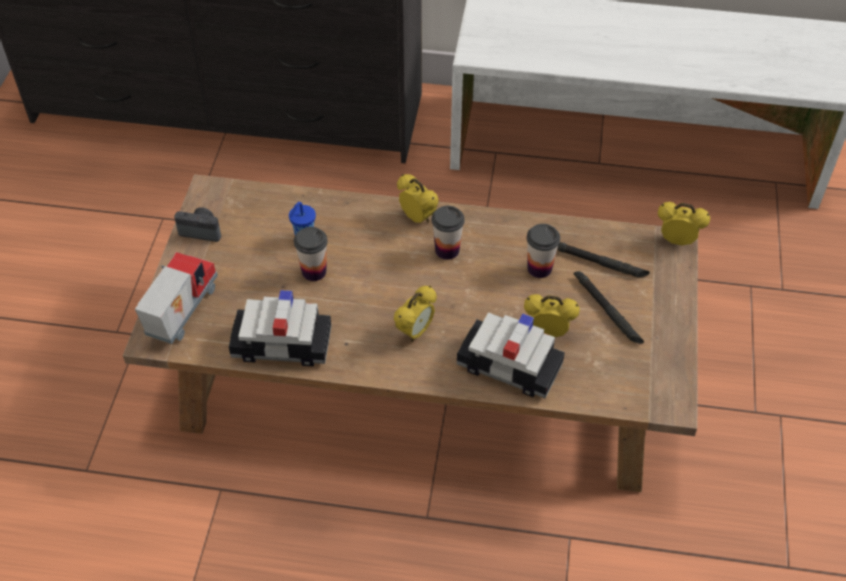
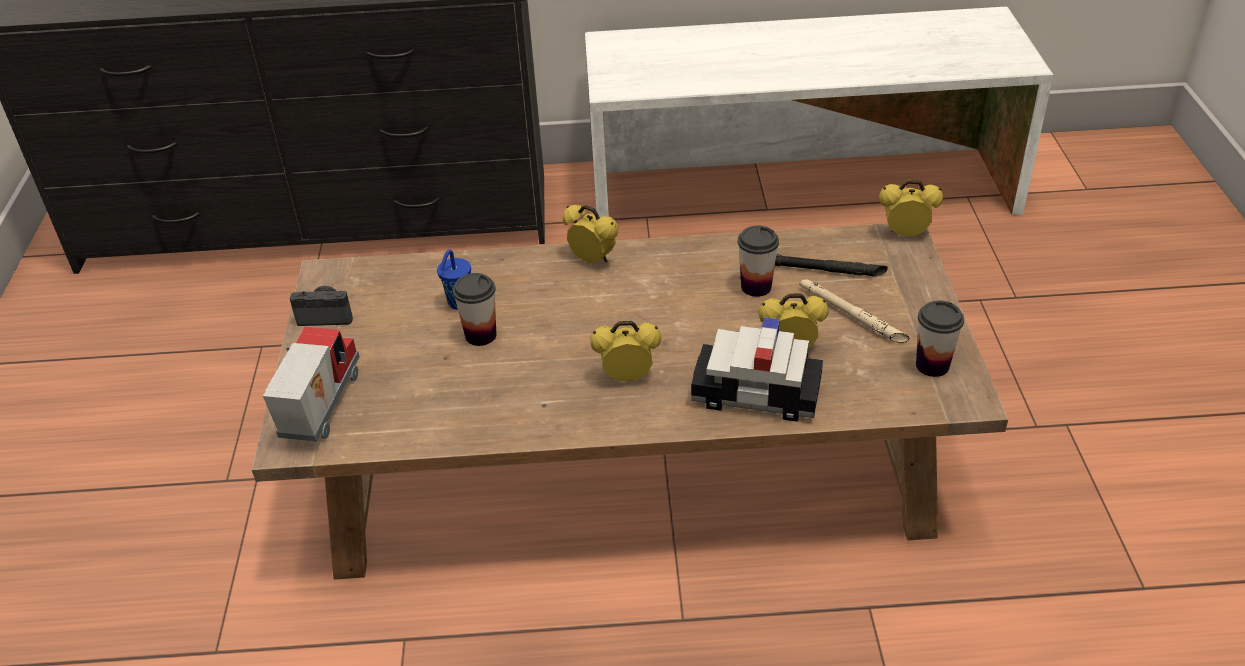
camera: 10 degrees left, 10 degrees down
(281, 345) = (461, 420): toy car -> none
(415, 332) = (627, 377): alarm clock -> alarm clock turned 120 degrees counterclockwise
(447, 250) = (639, 287): cup -> cup (932, 365)
(607, 310) = (851, 315): black flashlight -> beige flashlight

